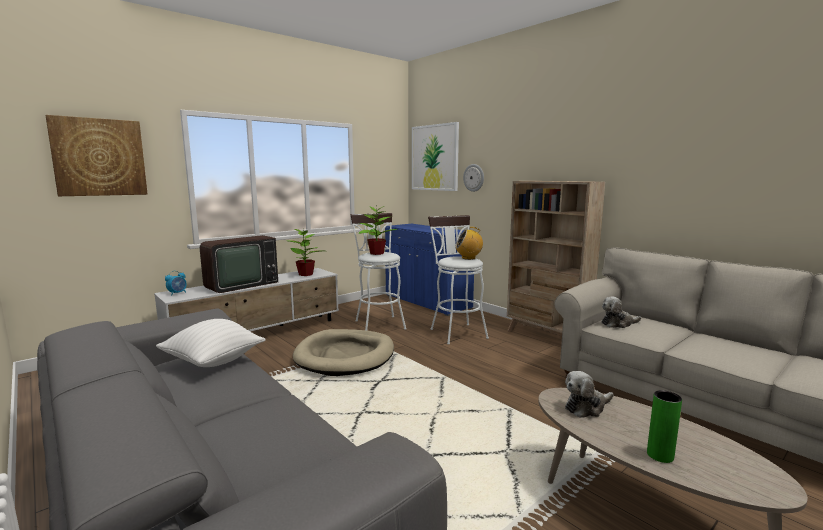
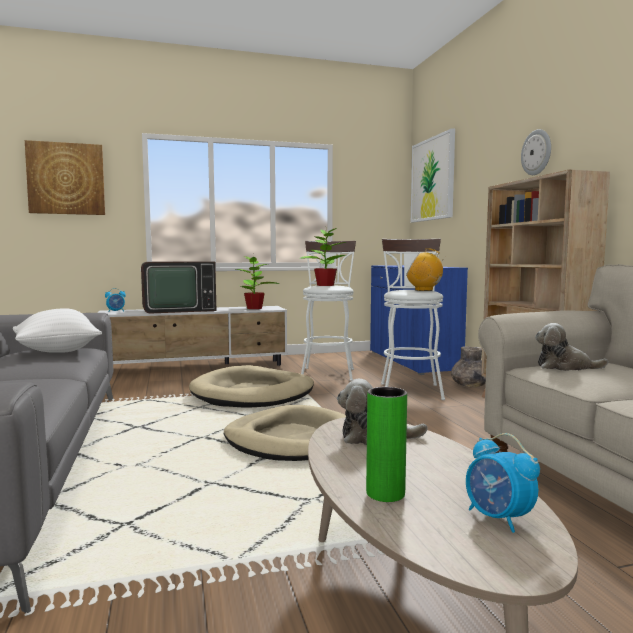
camera: 25 degrees right, 5 degrees down
(430, 398) = (292, 439): none -> beige dog bed
(474, 177) = (468, 197): wall clock -> wall clock (537, 152)
(489, 321) = (469, 385): none -> grey vase
(729, 457) = (498, 518): none -> alarm clock

